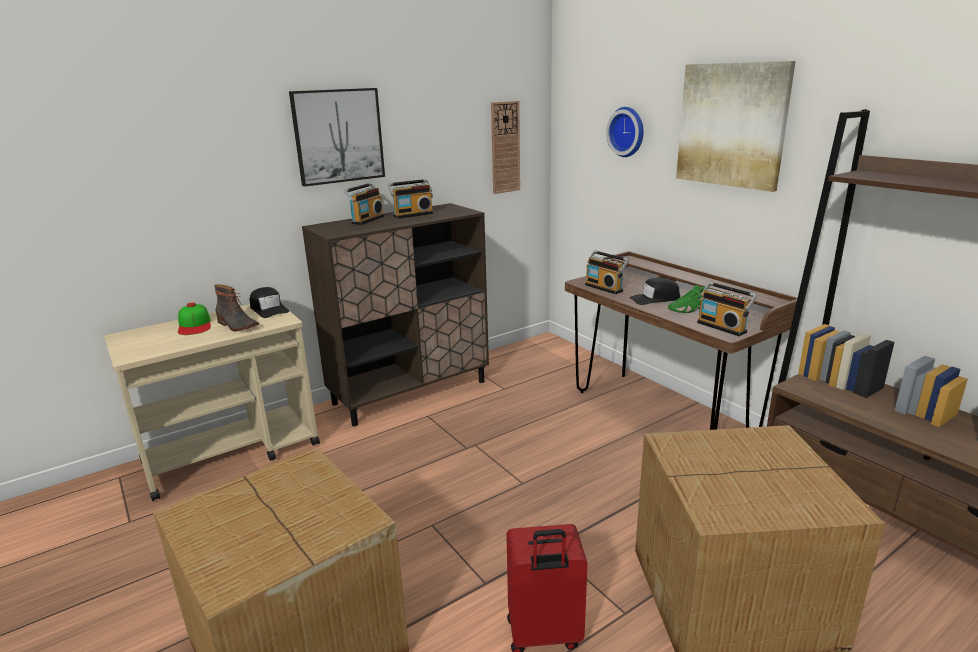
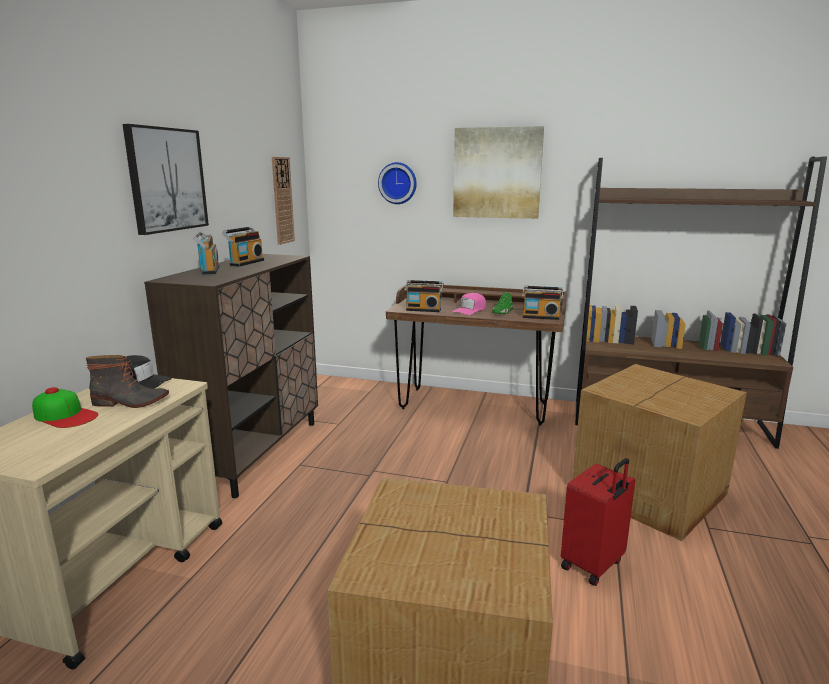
camera: 40 degrees left, 5 degrees down
(655, 299) = (470, 310): black cap -> pink cap

